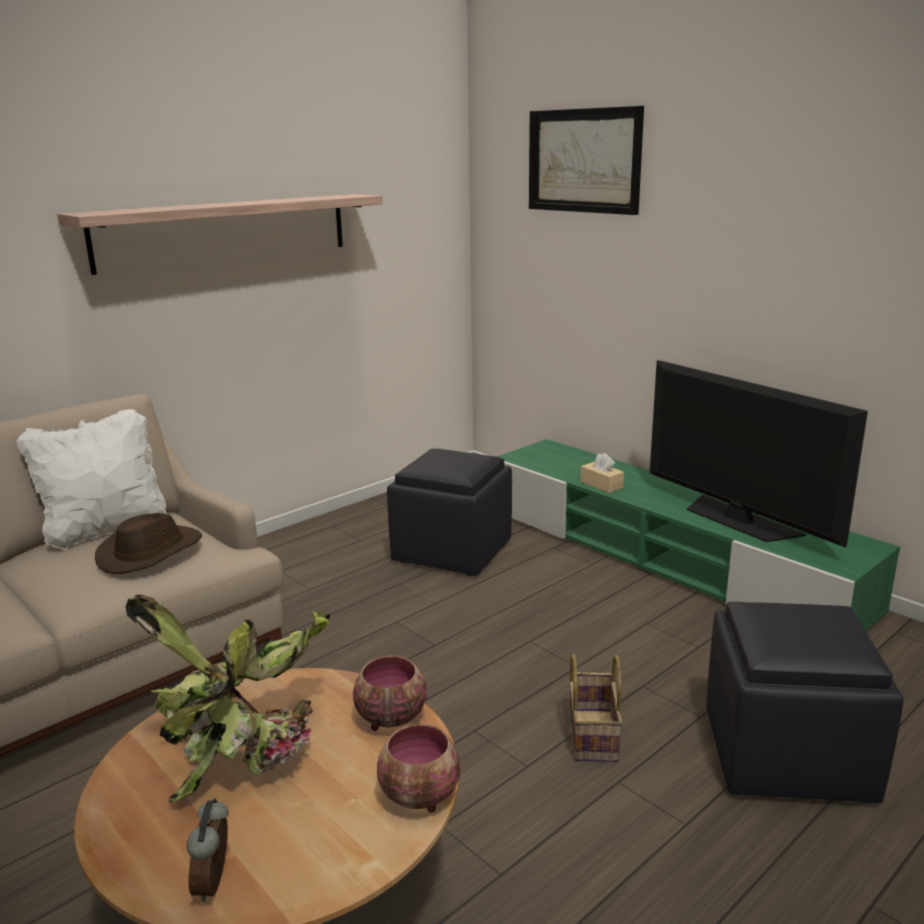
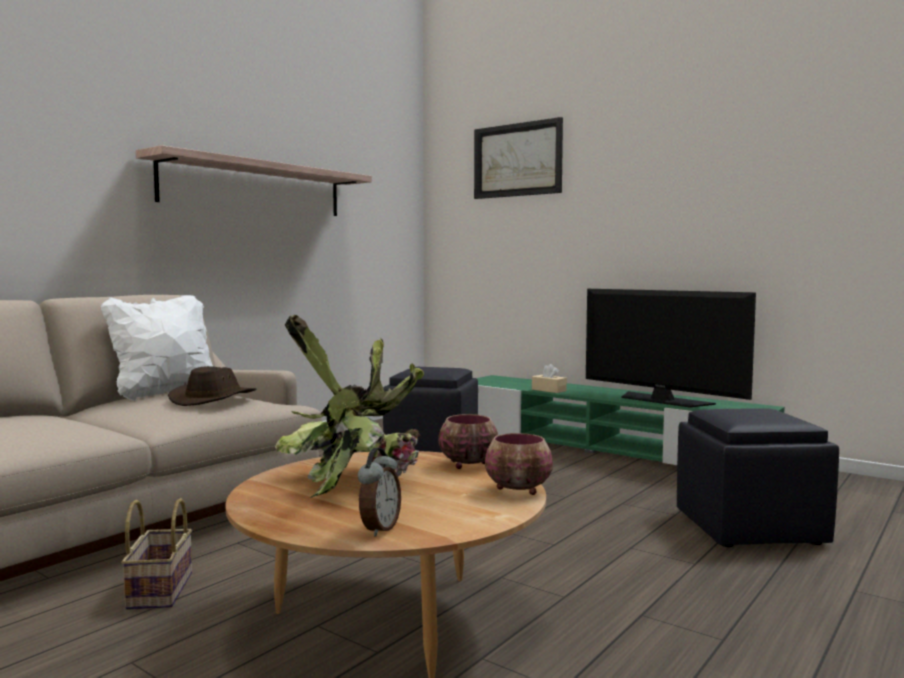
camera: 10 degrees left, 15 degrees down
(215, 883) = (379, 529): alarm clock -> alarm clock turned 150 degrees counterclockwise
(591, 734) = (595, 527): basket -> basket (159, 589)

